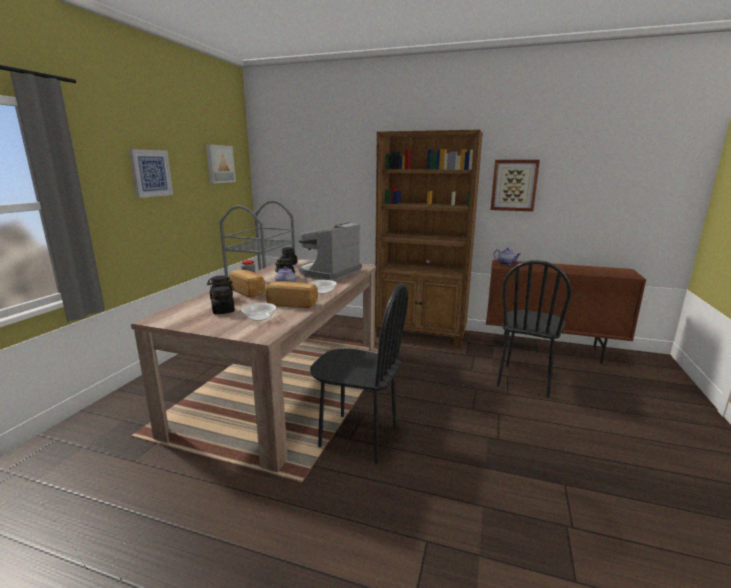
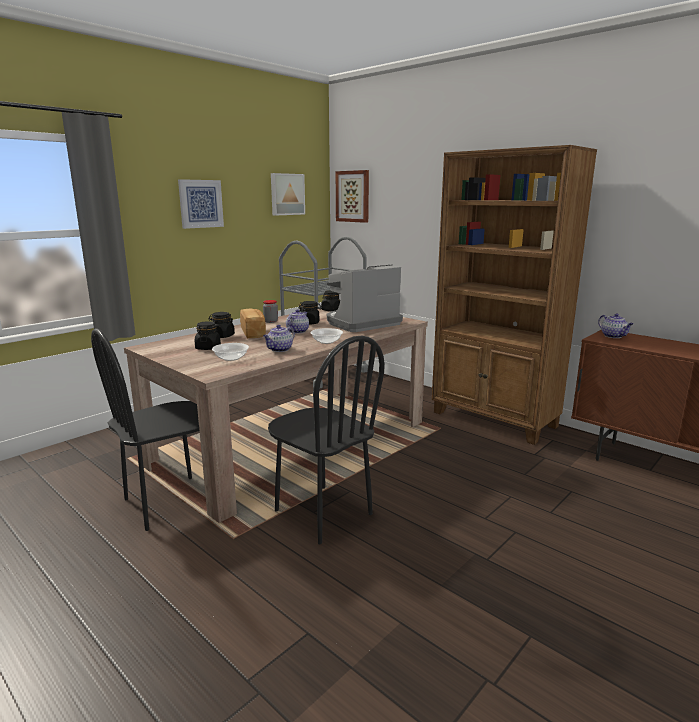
camera: 25 degrees right, 0 degrees up
(292, 304) = (279, 350): bread -> teapot
(514, 185) = (642, 224): picture -> picture (353, 196)
(525, 380) = (593, 502): black chair -> black chair (170, 502)

